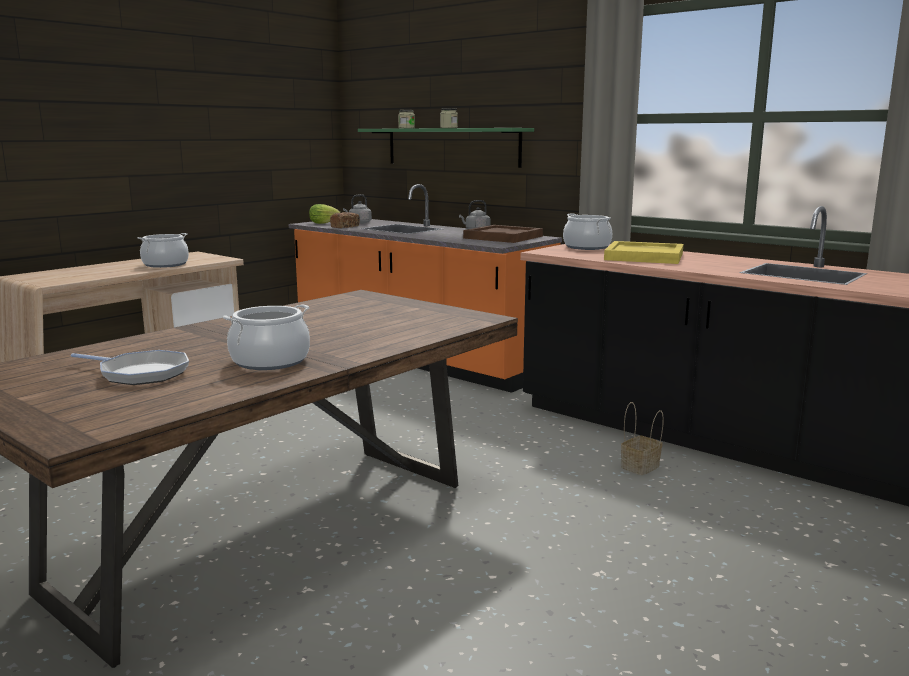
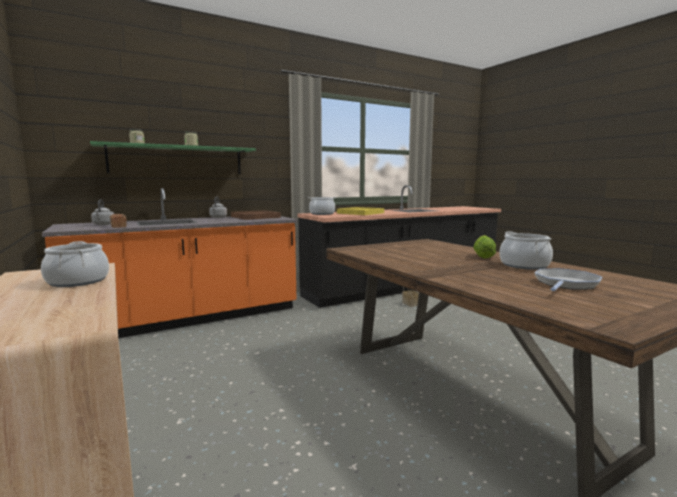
camera: 70 degrees left, 5 degrees down
(325, 223) = (77, 228): lettuce -> lettuce (483, 256)

